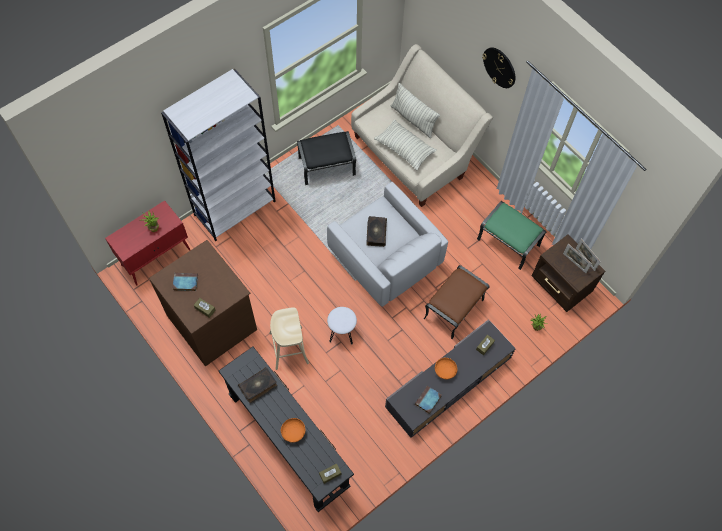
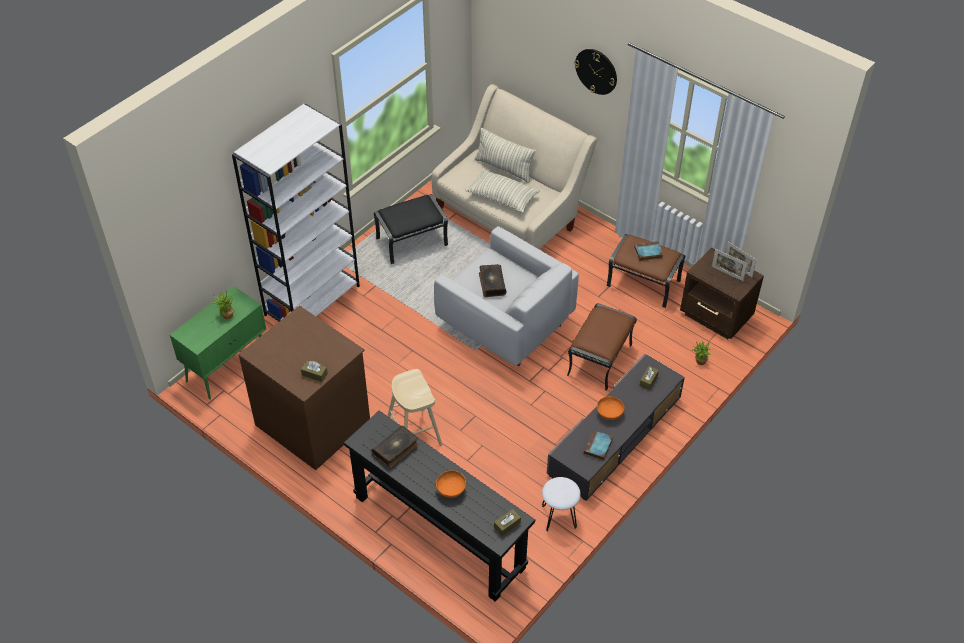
camera: 10 degrees left, 15 degrees down
(156, 257) = (228, 366): red cabinet -> green cabinet
(185, 283) = (283, 352): book -> book (647, 253)
(341, 332) = (473, 406): white stool -> white stool (558, 516)
(508, 242) = (644, 283): green ottoman -> brown ottoman

